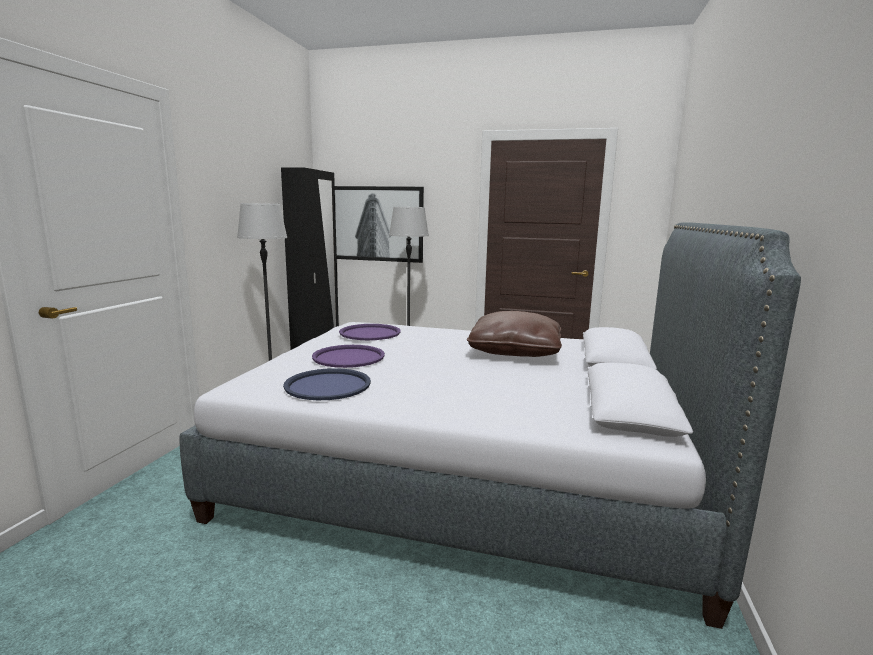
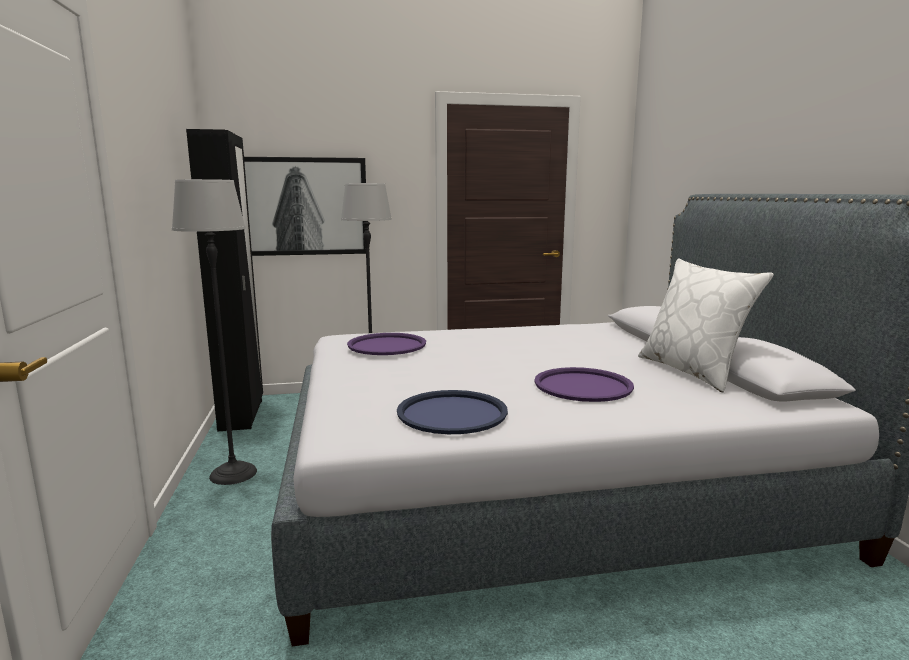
camera: 25 degrees left, 0 degrees up
(348, 357) = (413, 377): purple tray -> purple tray (583, 386)
(514, 351) = (569, 344): brown pillow -> none
(580, 390) = (693, 371): none -> white pillow

